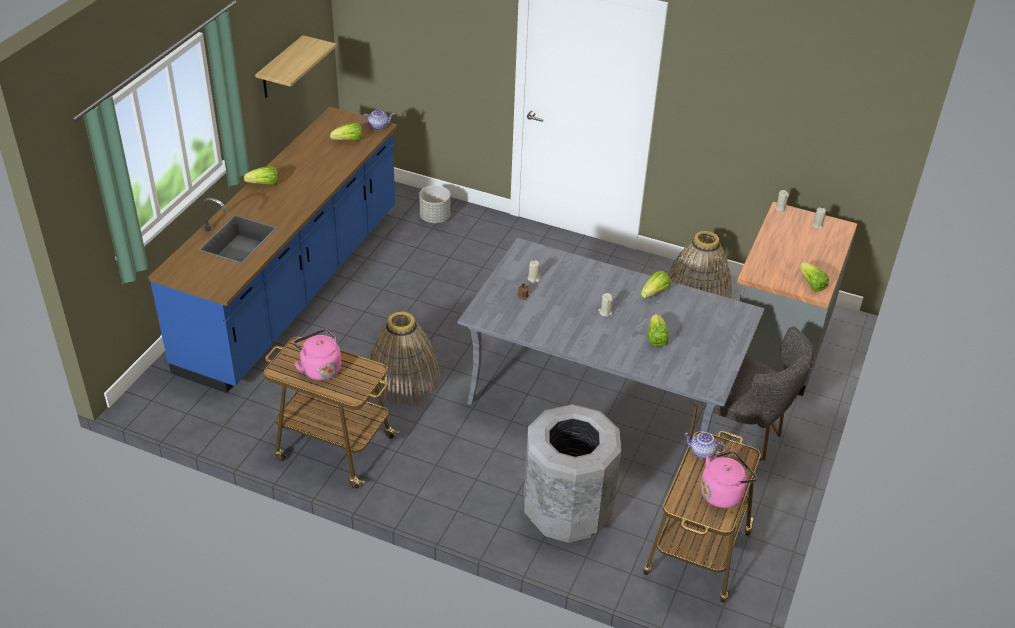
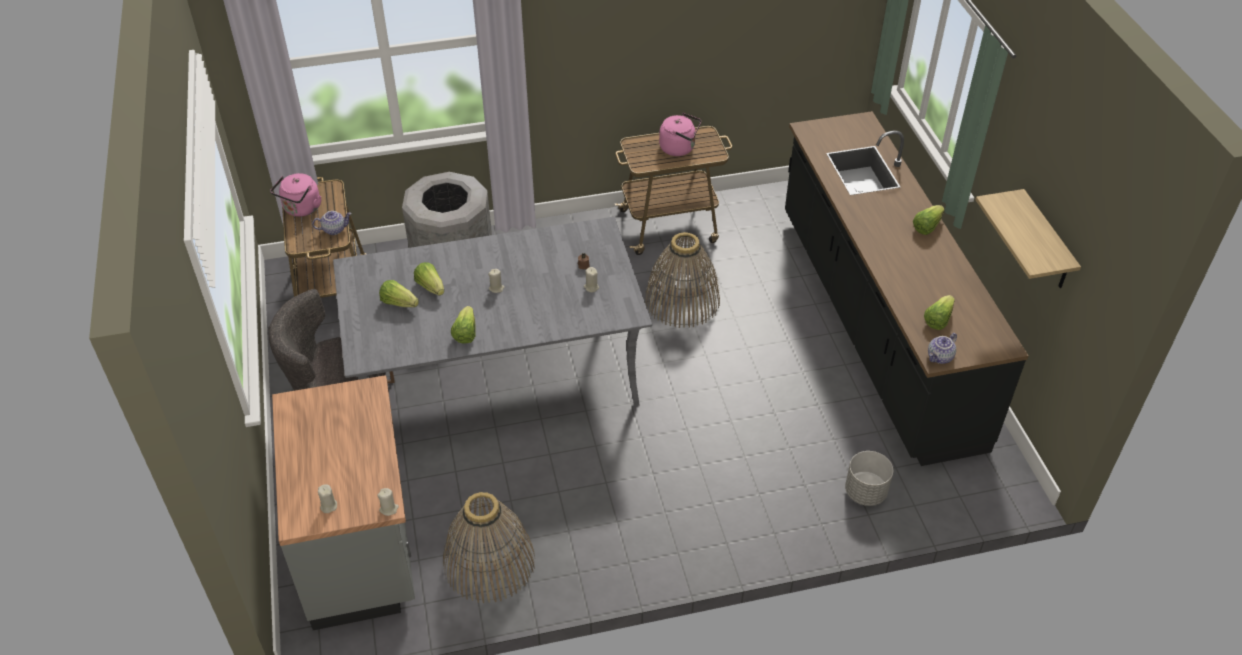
camera: 145 degrees right, 5 degrees up
(294, 288) = (875, 326): blue counter -> black counter
(811, 284) = (301, 408): lettuce -> lettuce (399, 303)

